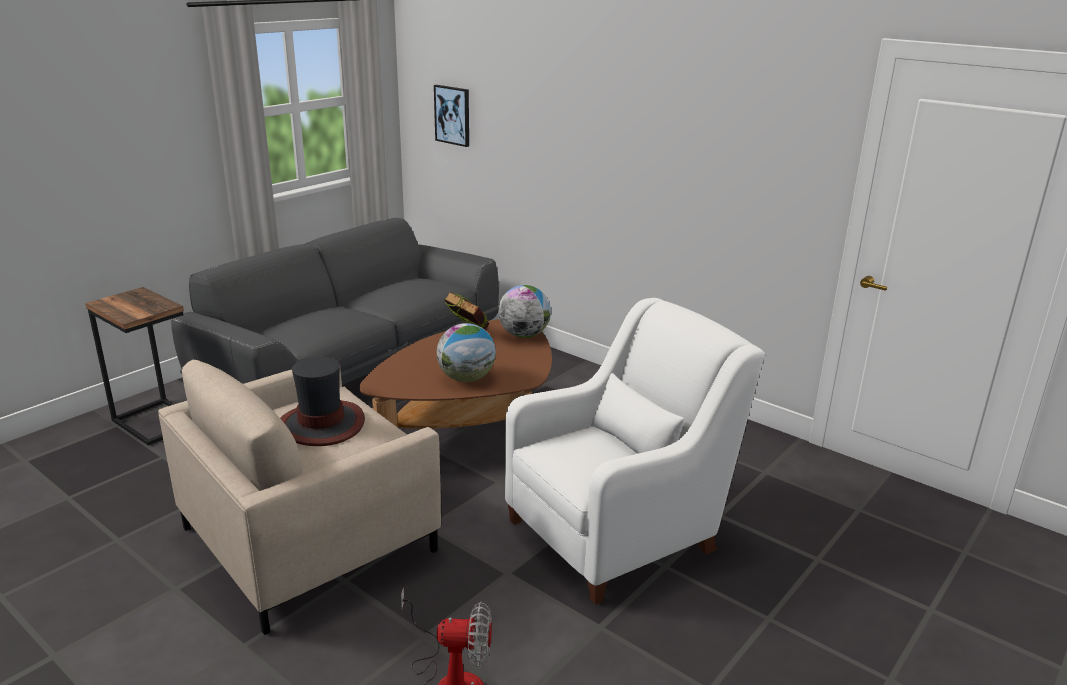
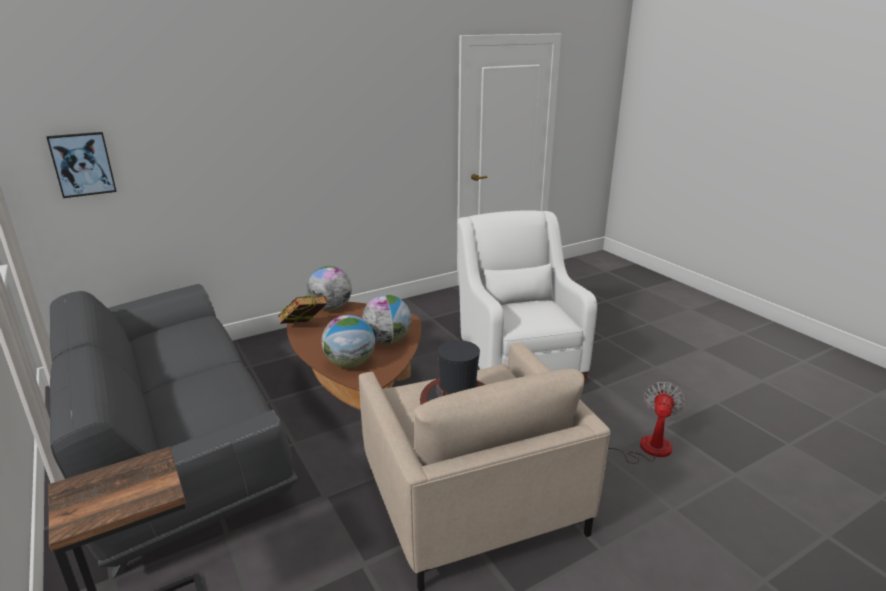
camera: 70 degrees left, 0 degrees up
(406, 369) = (350, 364): none -> globe

